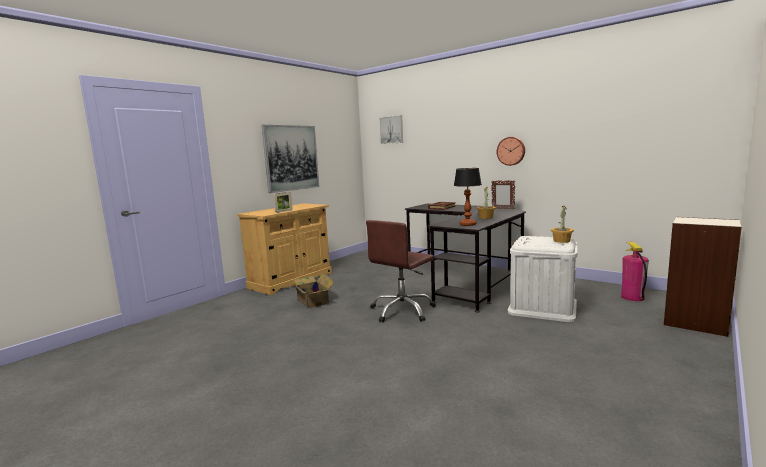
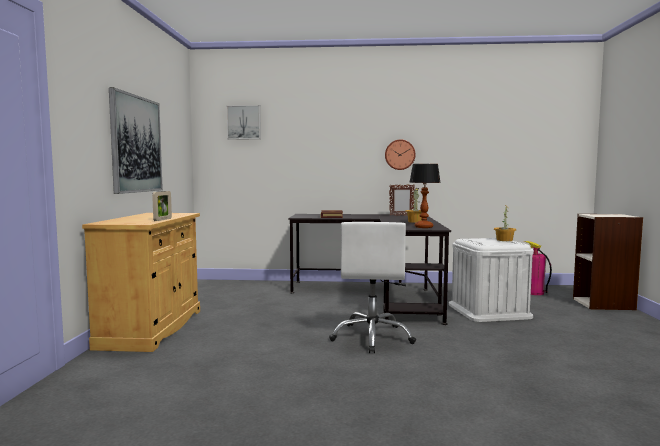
camera: 35 degrees left, 5 degrees down
(312, 300) = (235, 346): cardboard box -> none
(402, 311) = (372, 337): brown office chair -> white office chair

